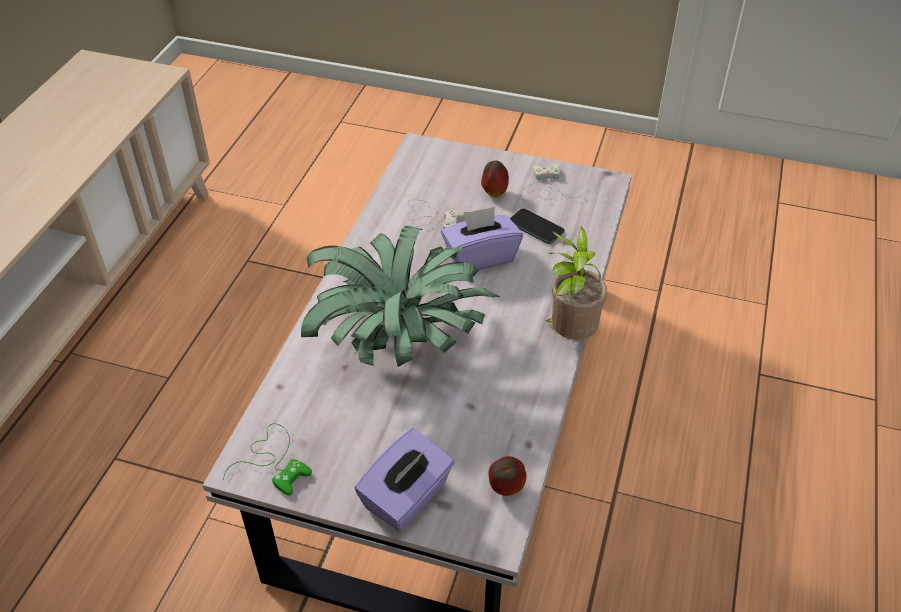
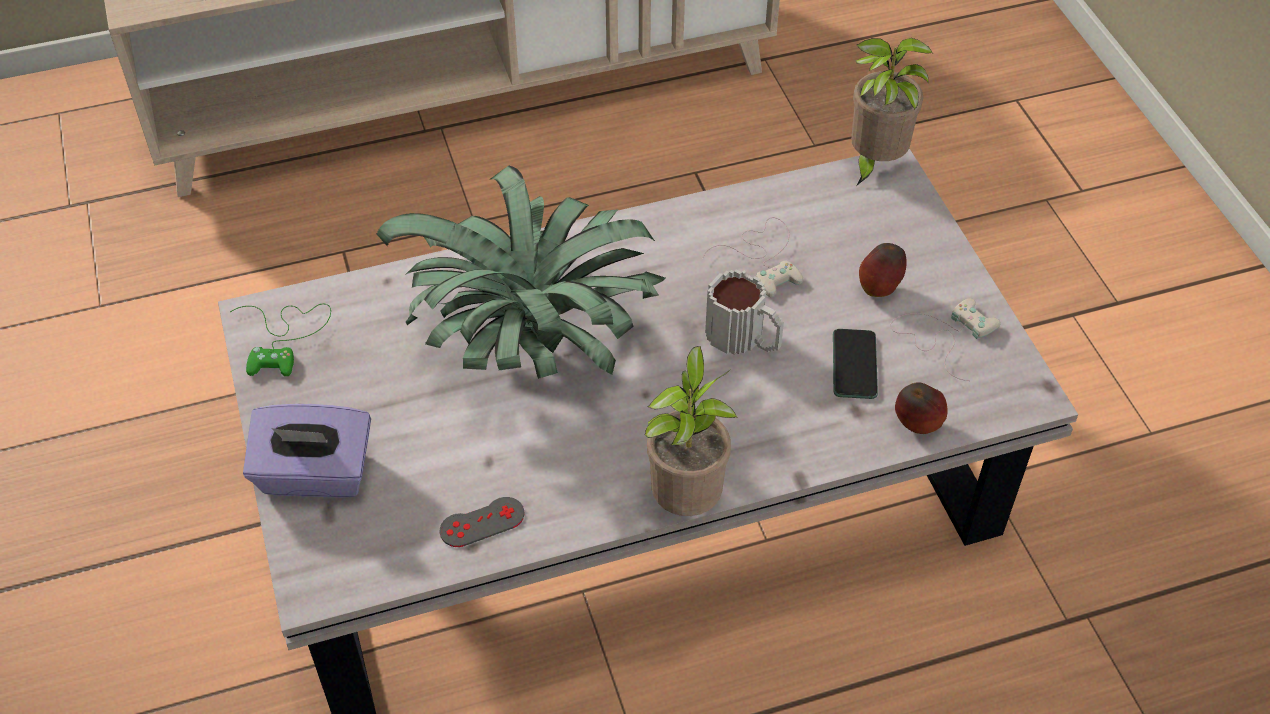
camera: 55 degrees right, 5 degrees up
(407, 149) = (874, 163): none -> potted plant
(480, 256) = (744, 338): purple tissue box -> mug
(505, 489) = (389, 559): apple -> apple (917, 426)
(513, 430) = (482, 522): none -> grey game controller

